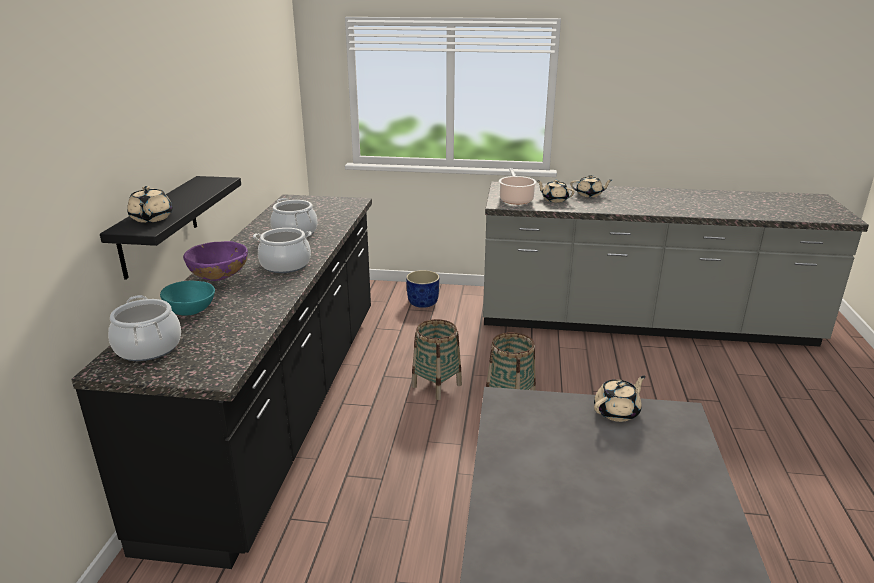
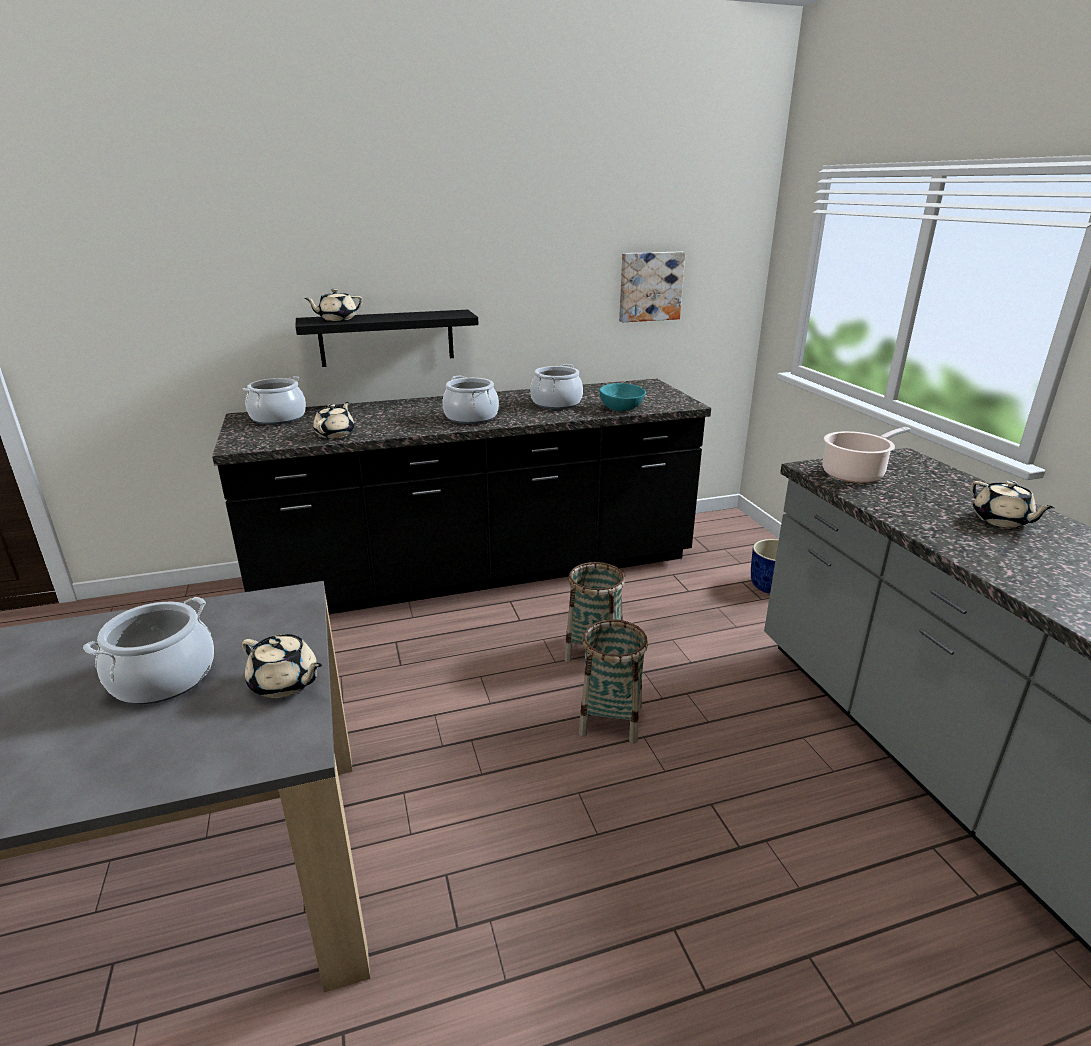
camera: 65 degrees right, 0 degrees up
(189, 310) = (350, 412): turquoise bowl -> turquoise bowl (620, 408)
(219, 279) = (419, 406): purple bowl -> none
(266, 121) = (650, 286): none -> picture
(554, 199) = (912, 498): beige teapot -> beige teapot (336, 434)
(591, 461) = (163, 677): none -> cooking pot

